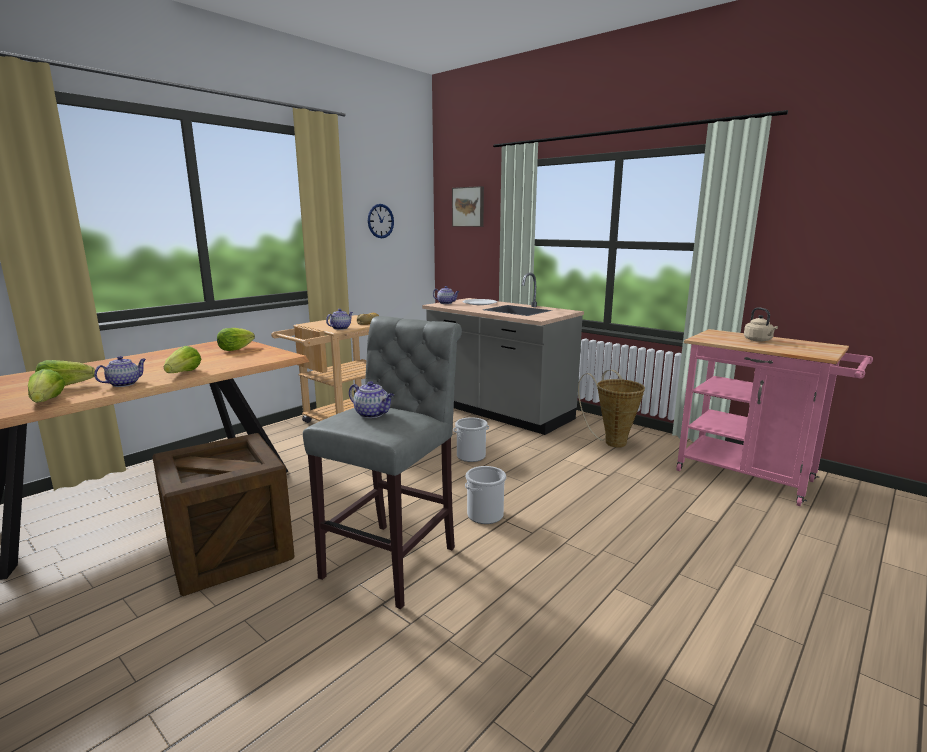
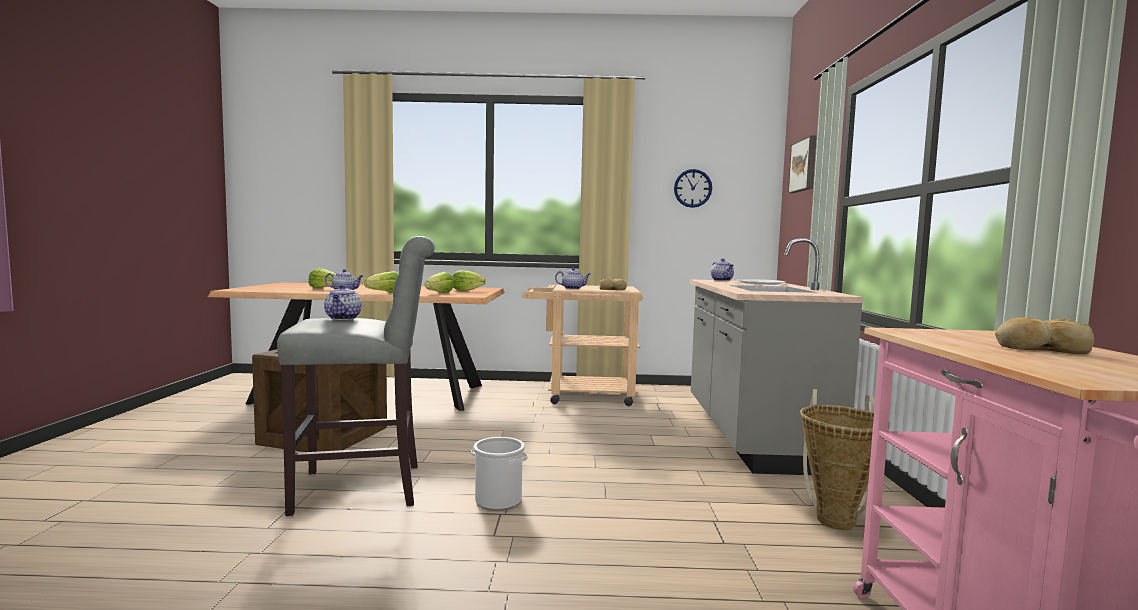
camera: 50 degrees right, 10 degrees down
(47, 402) = (291, 291): lettuce -> lettuce (440, 293)
(471, 456) = (616, 456): bucket -> none
(759, 340) = (1040, 349): beige kettle -> bread

